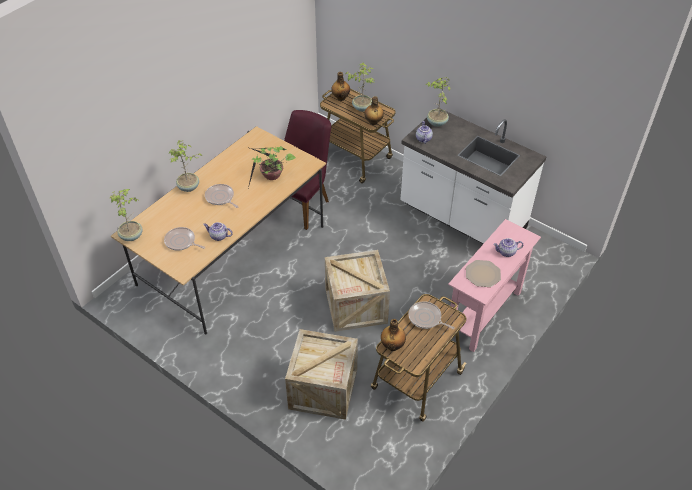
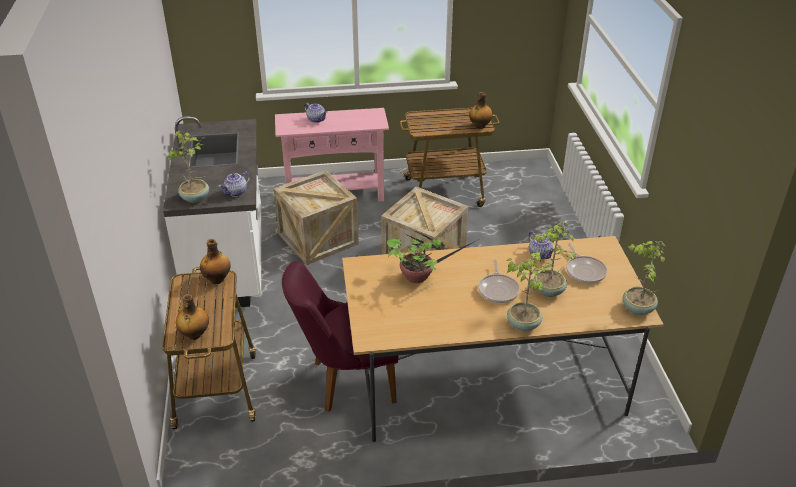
camera: 135 degrees left, 10 degrees down
(323, 389) = (520, 226): crate -> crate (318, 239)
(362, 107) = (196, 305): potted plant -> potted plant (548, 291)
(426, 318) = (434, 124): frying pan -> none
(483, 274) = (355, 119): plate -> none

